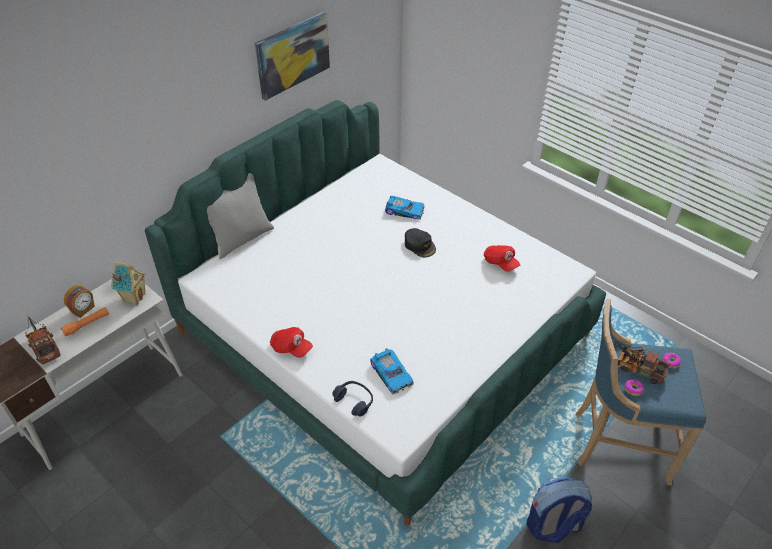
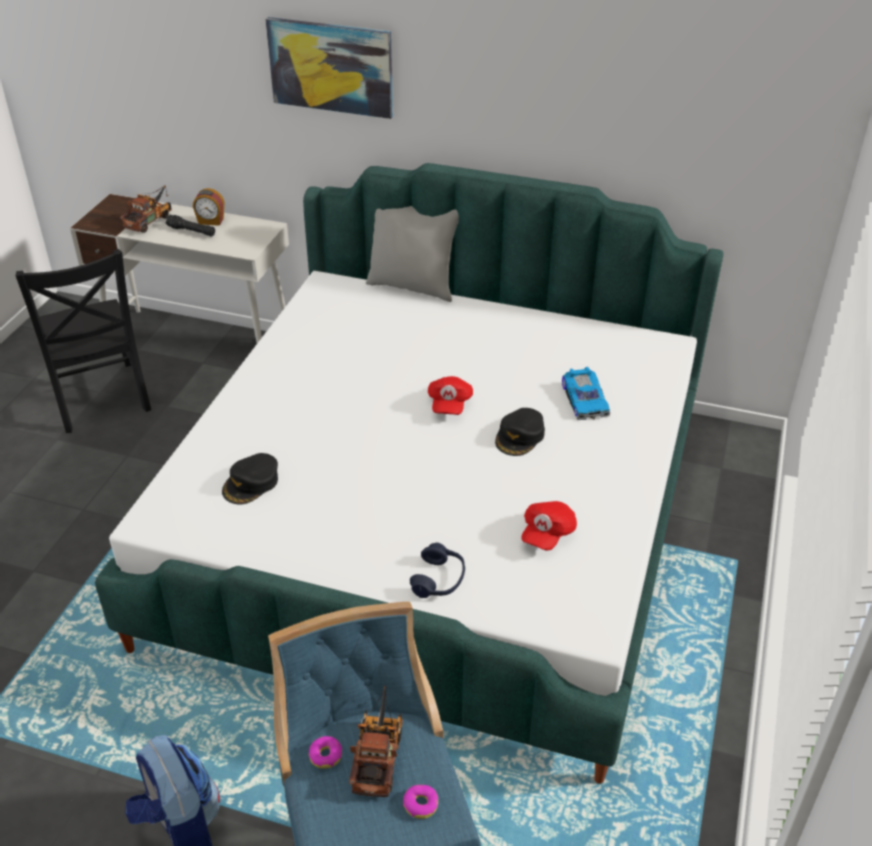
camera: 65 degrees right, 5 degrees down
(87, 324) = (191, 231): orange flashlight -> black flashlight
(123, 488) = (100, 399): none -> black chair
(134, 297) = (246, 242): toy house -> none
(291, 348) = (252, 386): red cap -> red cap (449, 404)
(292, 55) = (596, 96): picture -> picture (331, 67)
(354, 401) = (190, 464): blue headphones -> blue headphones (439, 580)
(392, 373) = (251, 483): toy car -> black cap

